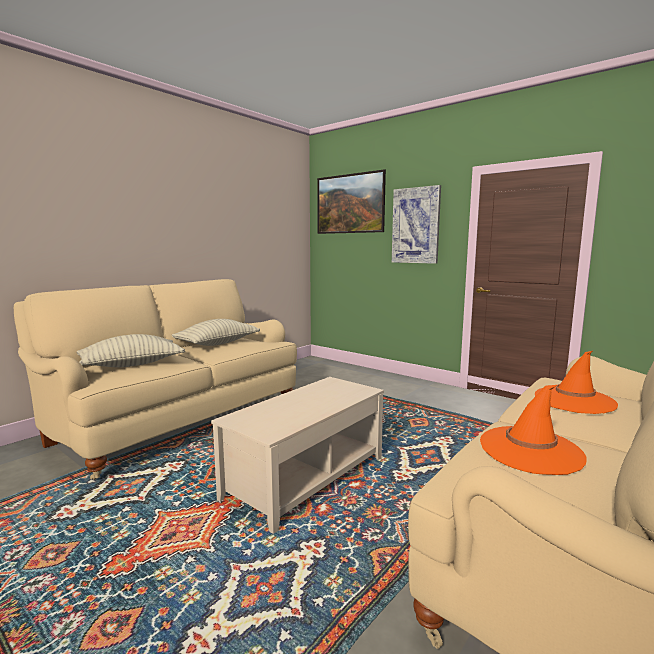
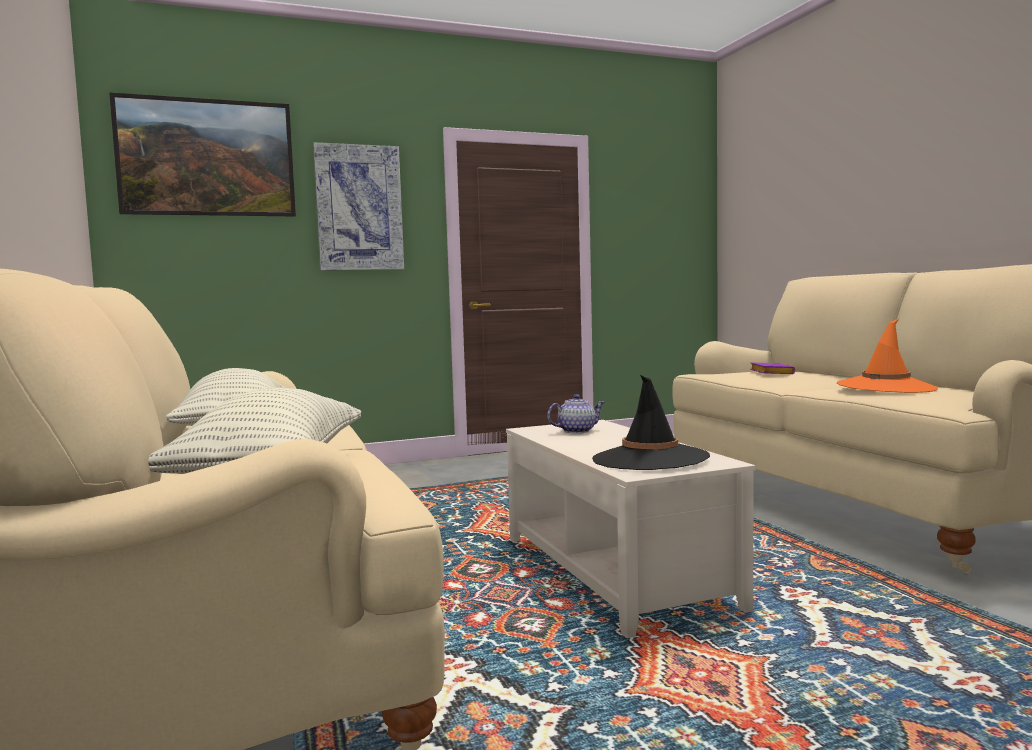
camera: 60 degrees left, 5 degrees down
(267, 417) = (649, 459): none -> black hat
(336, 390) = (577, 431): none -> teapot
(574, 400) = (770, 373): orange hat -> purple book

